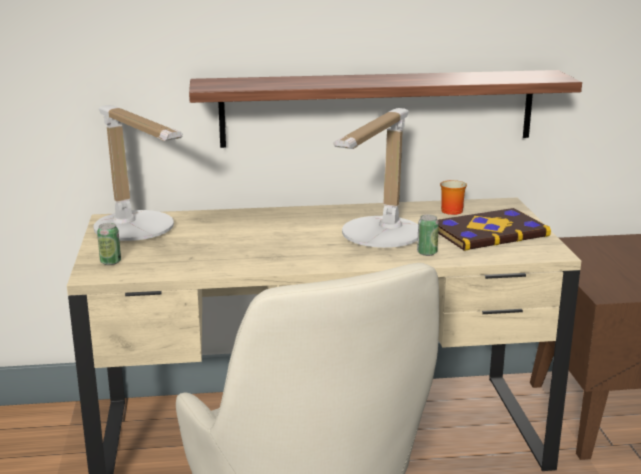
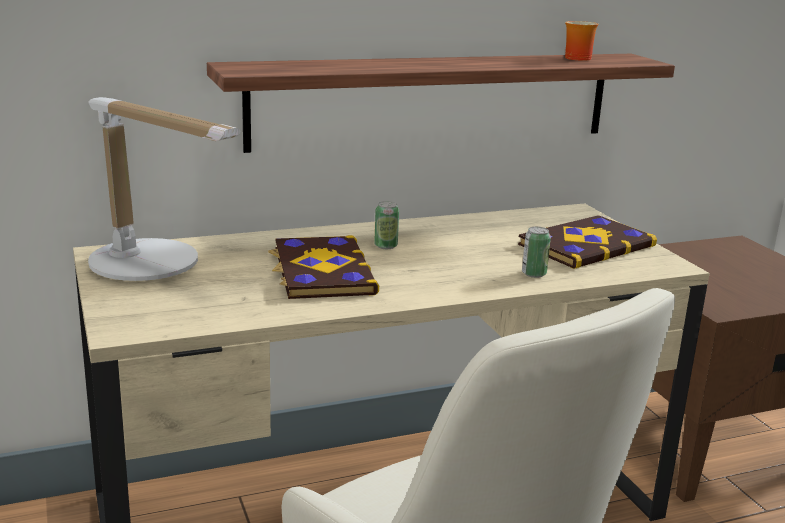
camera: 15 degrees left, 0 degrees up
(110, 262) = (136, 311): can -> can (385, 246)
(259, 241) = (321, 271): none -> book
(377, 239) = (464, 260): table lamp -> none
(451, 210) = (524, 221): mug -> mug (576, 58)

